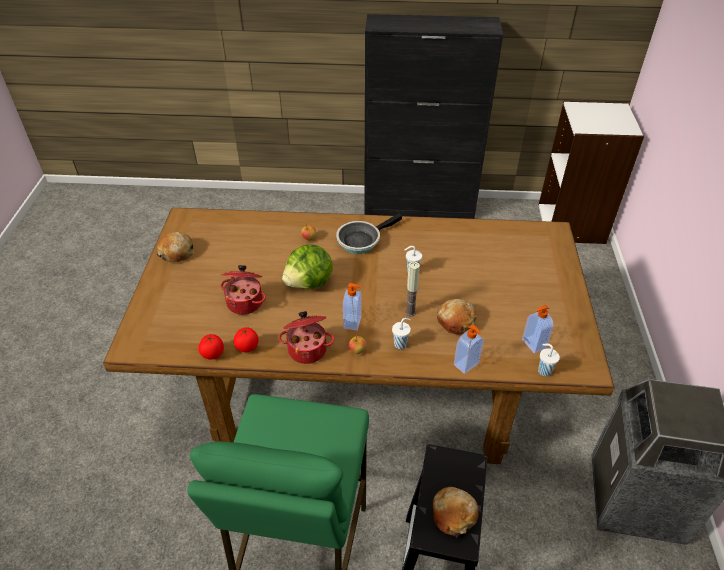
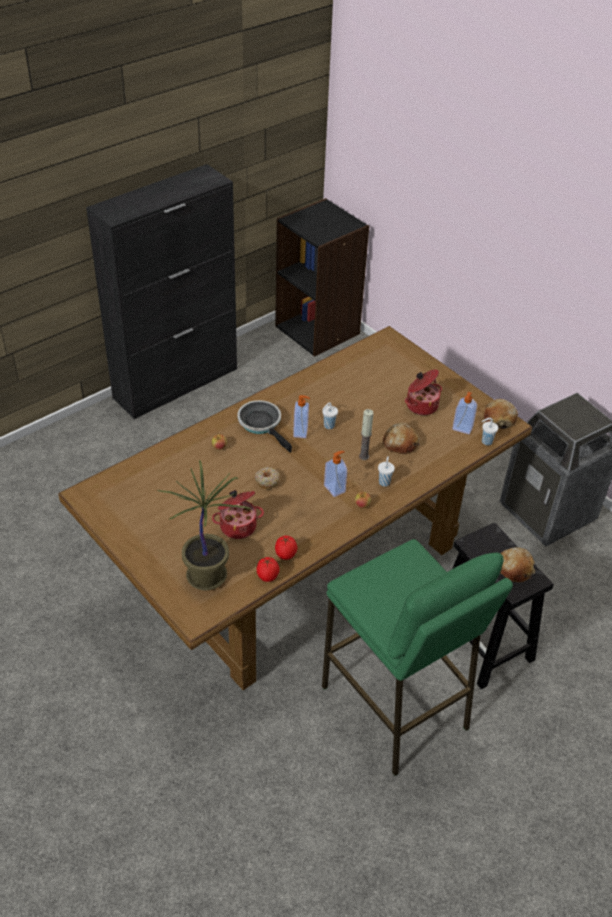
camera: 45 degrees left, 0 degrees up
(177, 252) = (123, 525): bread -> bread (499, 419)
(178, 323) = (207, 575): none -> potted plant
(307, 349) = (328, 527): cooking pot -> cooking pot (421, 405)
(309, 283) = (267, 481): lettuce -> donut
(361, 240) = (262, 424): frying pan -> frying pan turned 135 degrees clockwise
(467, 364) = (439, 468): soap dispenser -> soap dispenser (301, 432)
(572, 223) = (318, 329): white bookcase -> black bookcase

